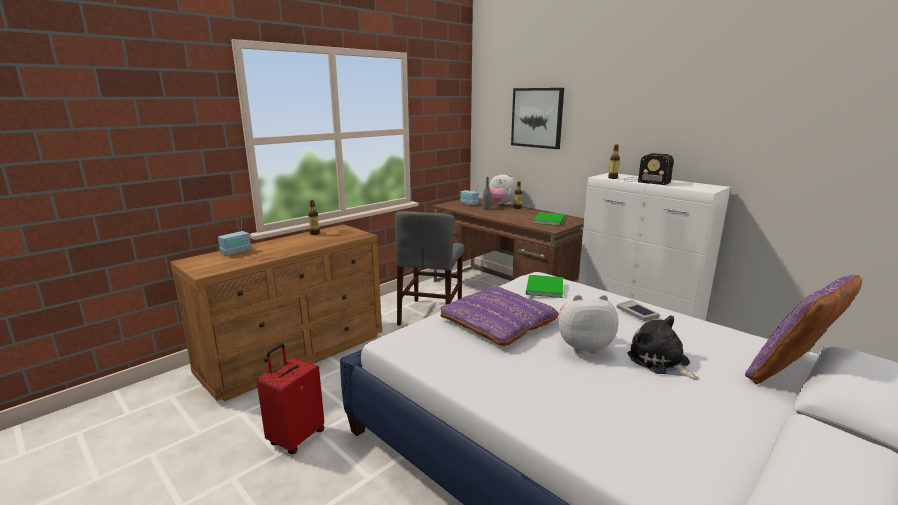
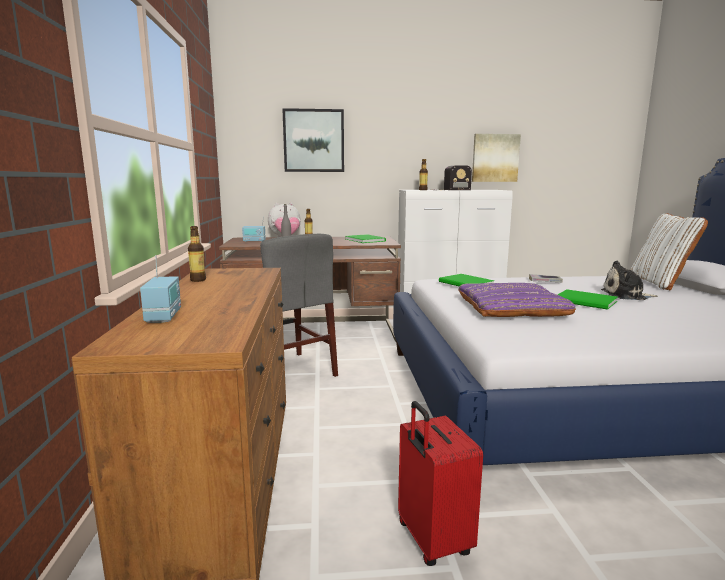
camera: 50 degrees left, 5 degrees down
(583, 346) = (586, 302): plush toy -> green book
(732, 145) = (495, 158): none -> picture
(791, 373) = (660, 283): purple pillow -> white pillow

